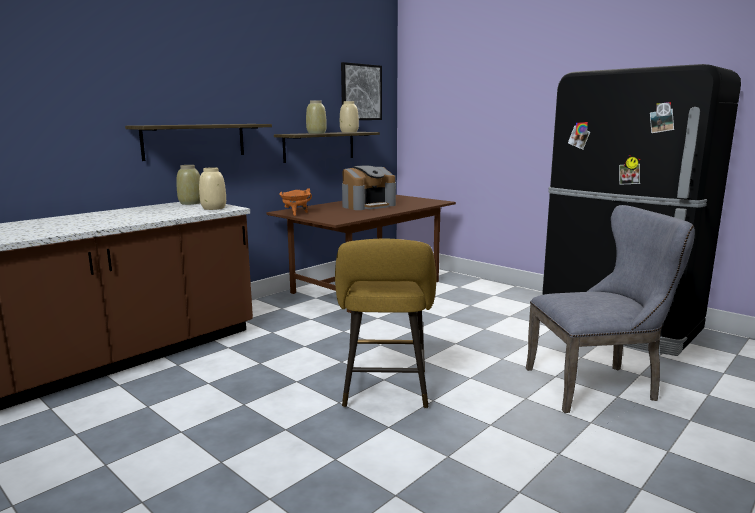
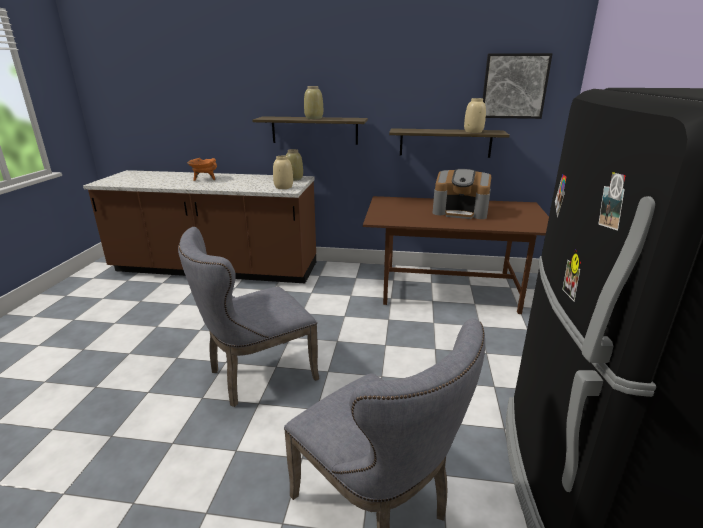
camera: 55 degrees right, 10 degrees up
(295, 214) = (380, 204): orange cooking pot -> orange cooking pot (204, 179)
(316, 133) = (426, 131): beige vase -> beige vase (314, 118)
(385, 392) = (256, 375): yellow stool -> grey chair

